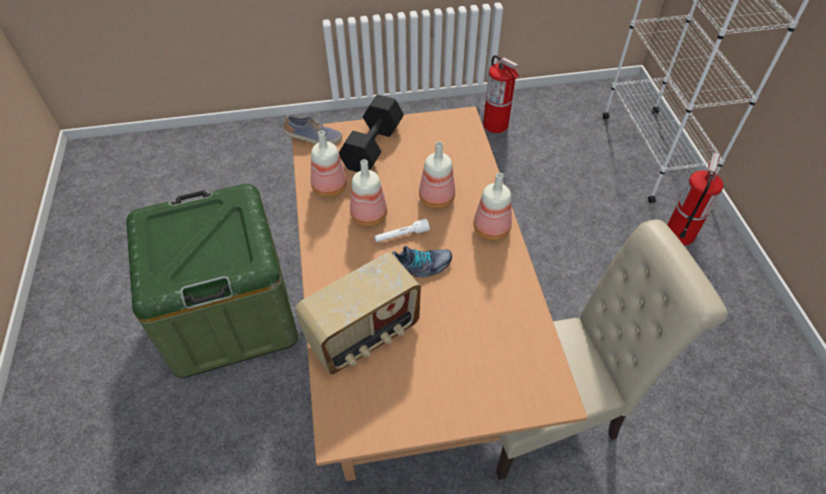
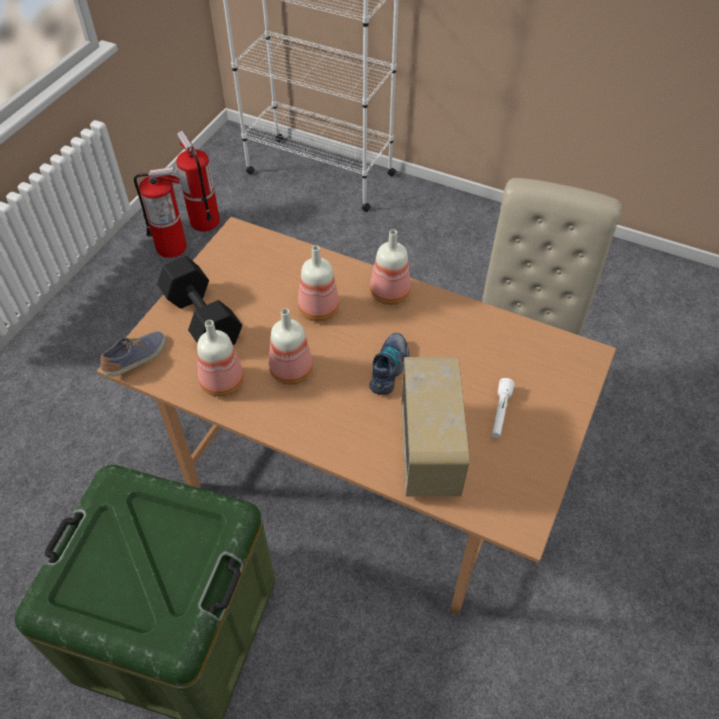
camera: 55 degrees left, 0 degrees up
(401, 235) = (339, 359): white flashlight -> white flashlight (500, 413)
(679, 233) = (412, 217): fire extinguisher -> fire extinguisher (204, 221)

